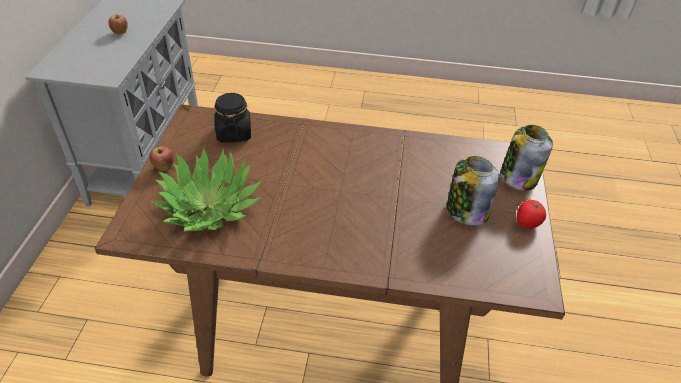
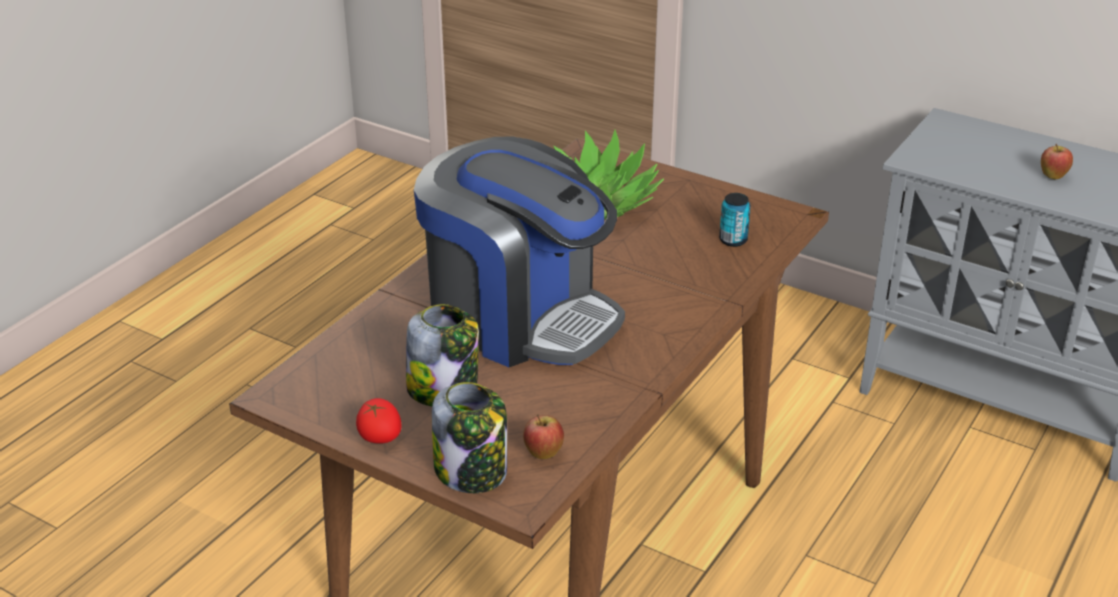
camera: 115 degrees right, 10 degrees down
(164, 168) = (684, 184): apple -> apple (543, 454)
(234, 133) = (733, 240): black jar -> can
(373, 201) = (520, 317): none -> coffee machine

